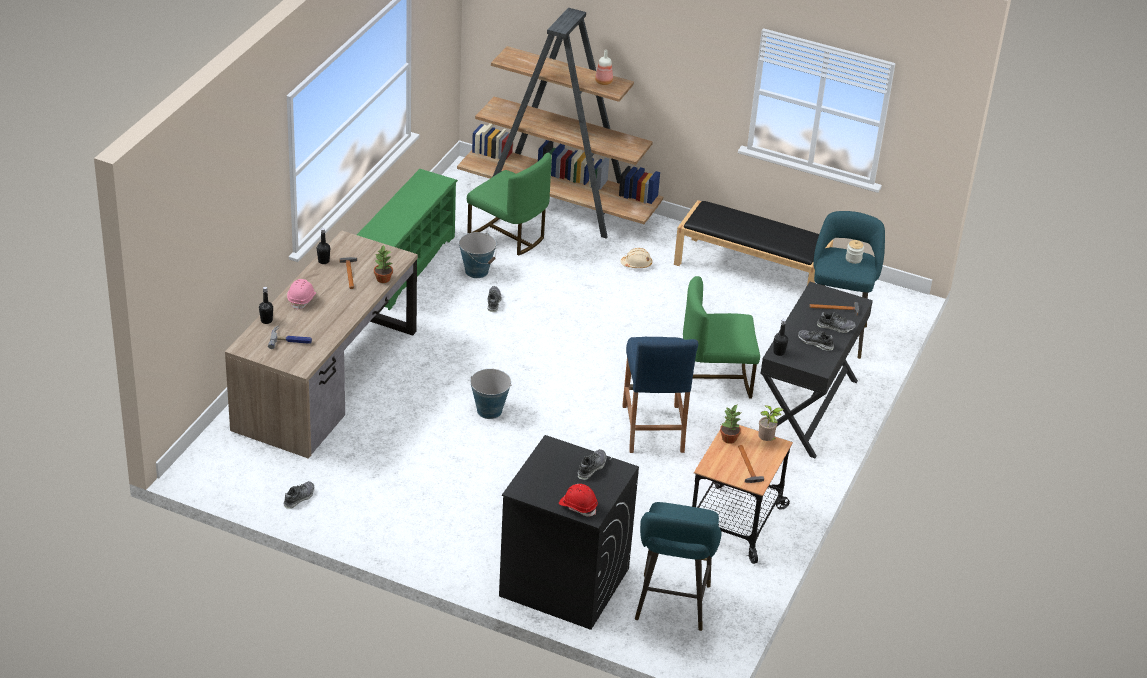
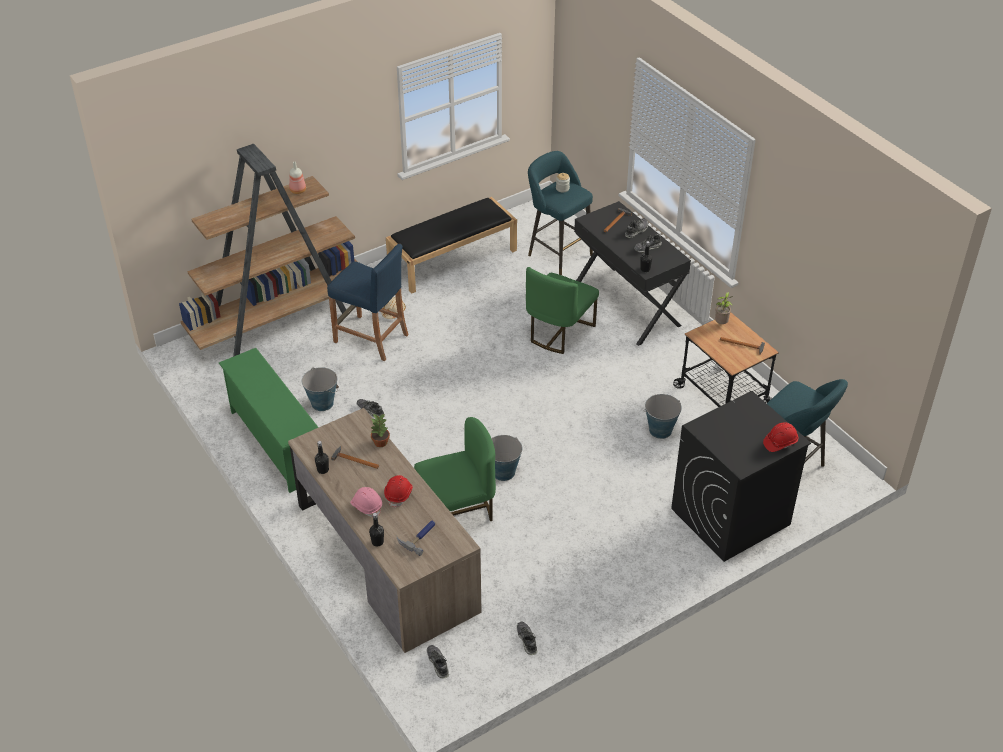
camera: 55 degrees left, 5 degrees up
(330, 312) = (399, 494): none -> red hard hat
(508, 235) = (293, 365): green chair -> green chair (457, 513)
(591, 468) = (739, 416): shoe -> shoe (437, 663)
(641, 494) = (660, 430): none -> bucket
(653, 428) = (592, 391): blue stool -> blue stool (371, 338)
(728, 438) = (706, 341): potted plant -> none

